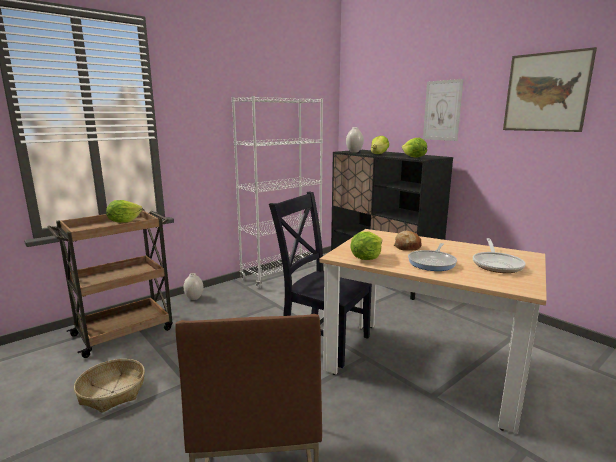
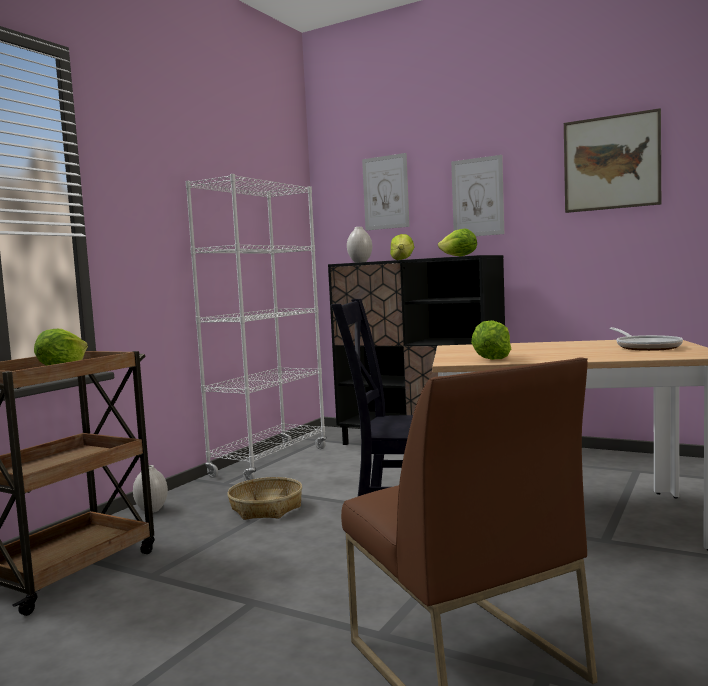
camera: 20 degrees left, 10 degrees down
(112, 392) = (131, 642): basket -> basket (265, 508)
(383, 100) = (385, 192): none -> picture
(407, 247) = (521, 349): bread -> none
(432, 263) = (576, 353): frying pan -> none

